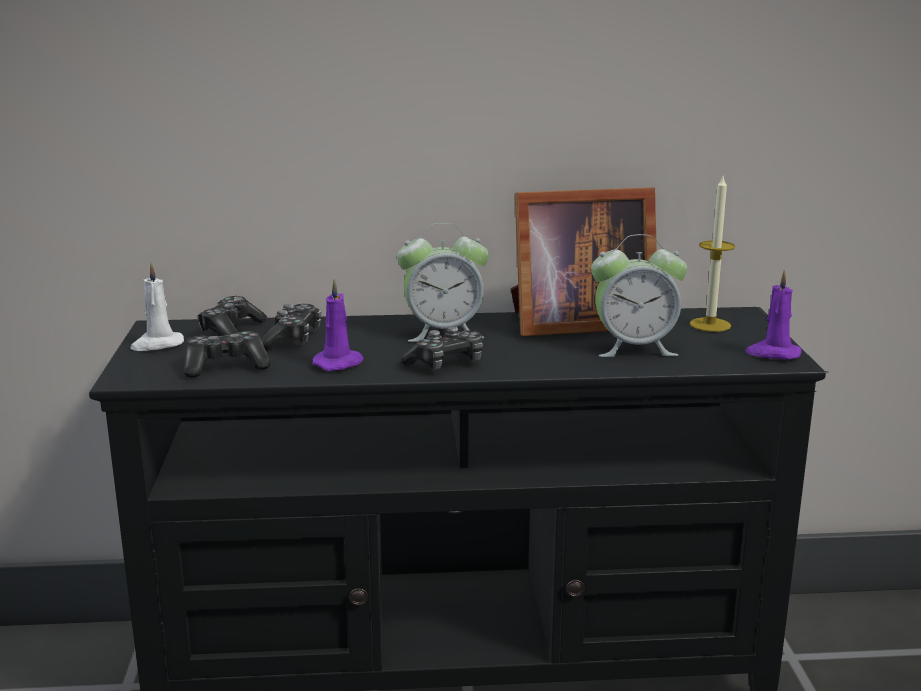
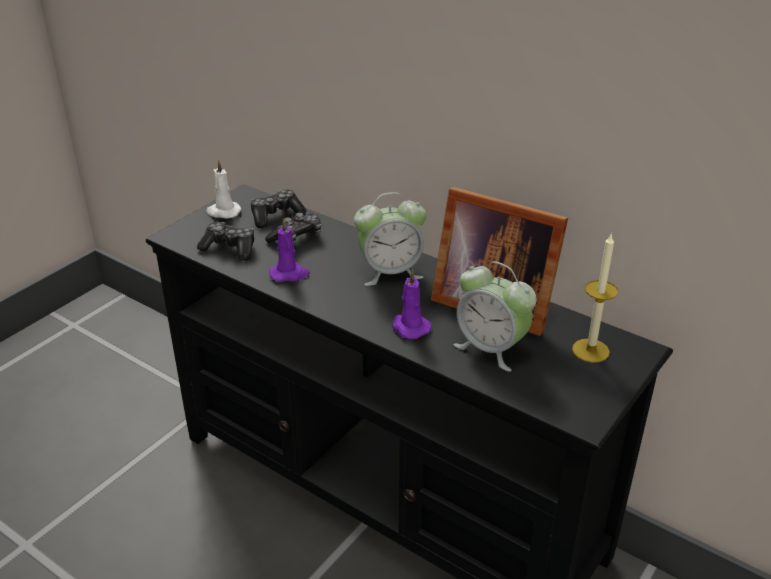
camera: 40 degrees right, 15 degrees up
(443, 333) = (390, 272): alarm clock -> alarm clock turned 45 degrees counterclockwise
(446, 363) = (347, 304): game controller -> none
(772, 353) = (586, 405): purple candle -> purple candle (409, 327)

